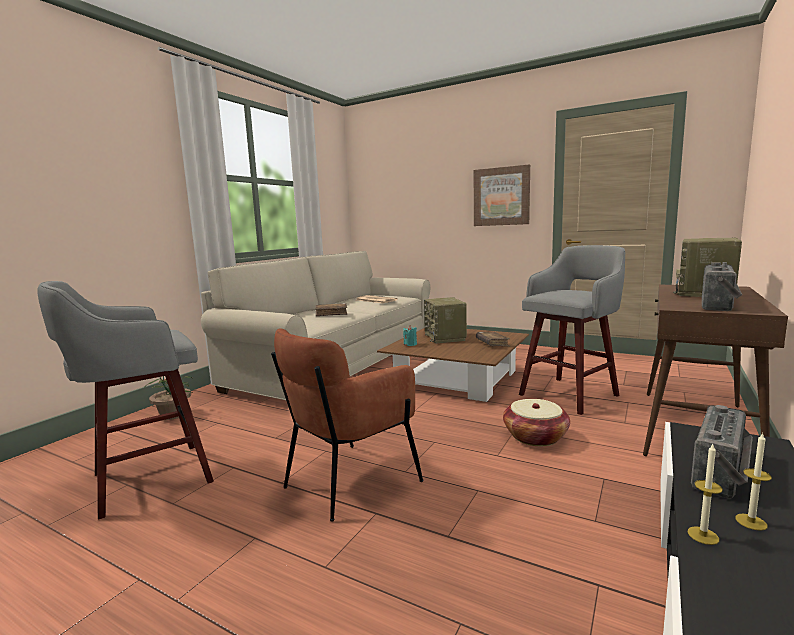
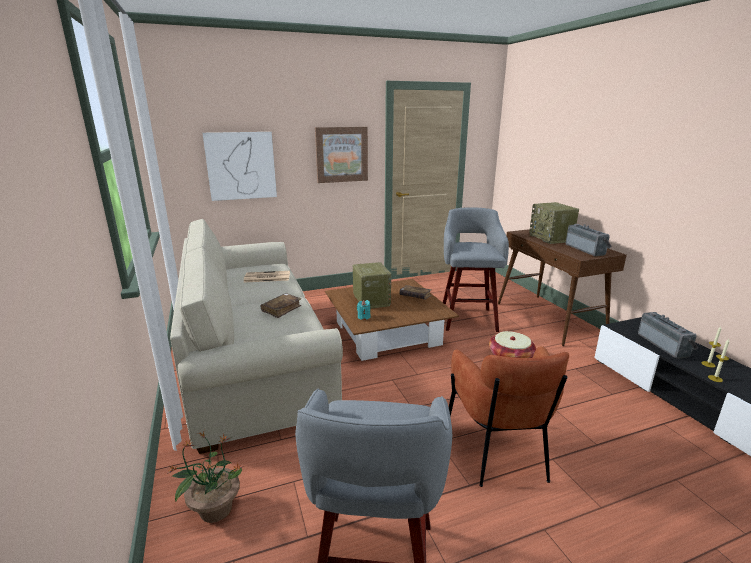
camera: 50 degrees left, 10 degrees up
(409, 210) = (241, 166): none -> picture
(445, 337) = (371, 300): radio -> radio turned 135 degrees counterclockwise

